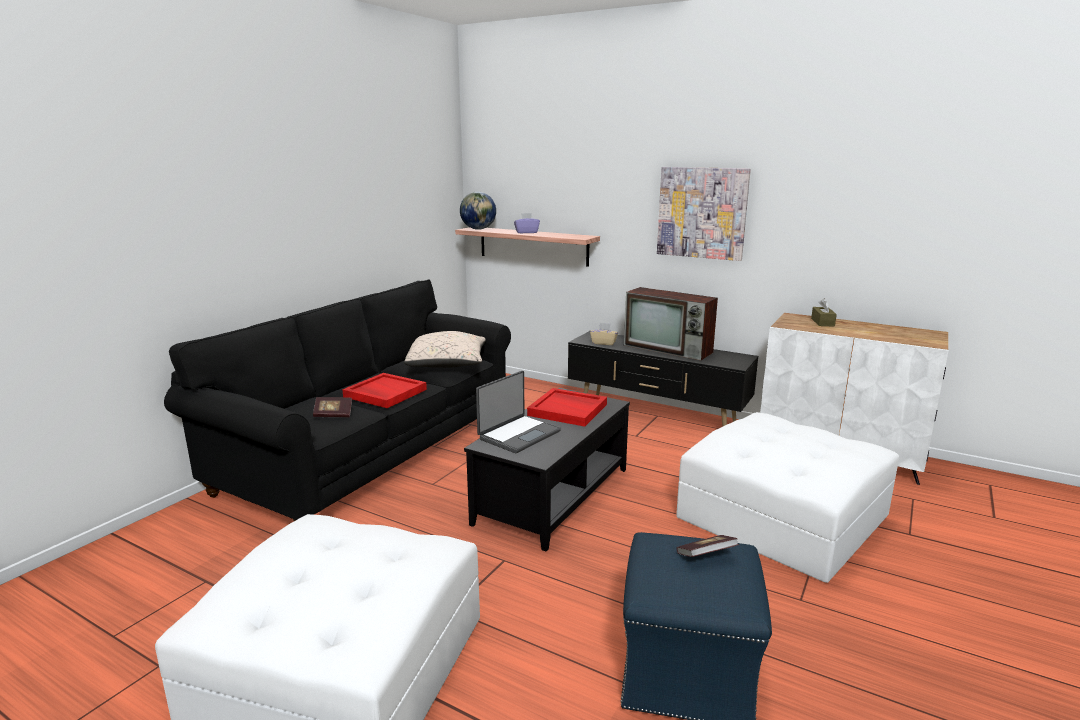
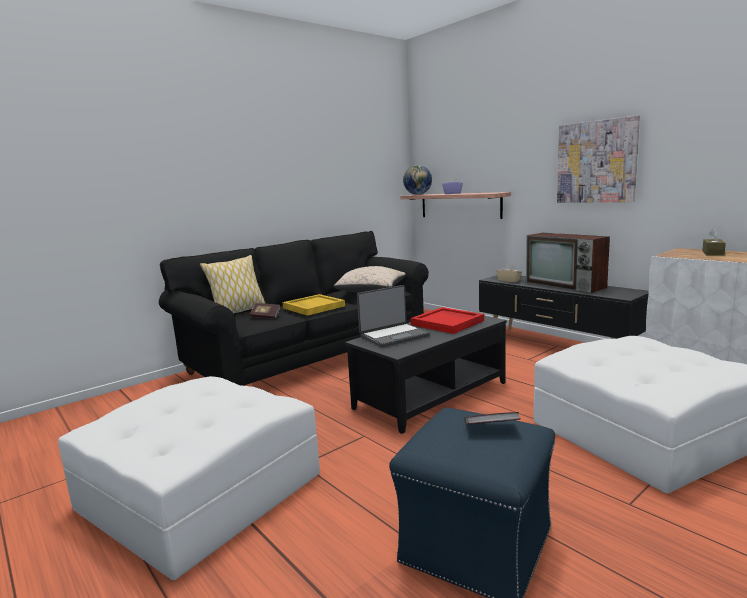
camera: 20 degrees right, 5 degrees down
(285, 408) = (238, 312): none -> pillow
(384, 393) = (313, 307): red tray -> yellow tray

